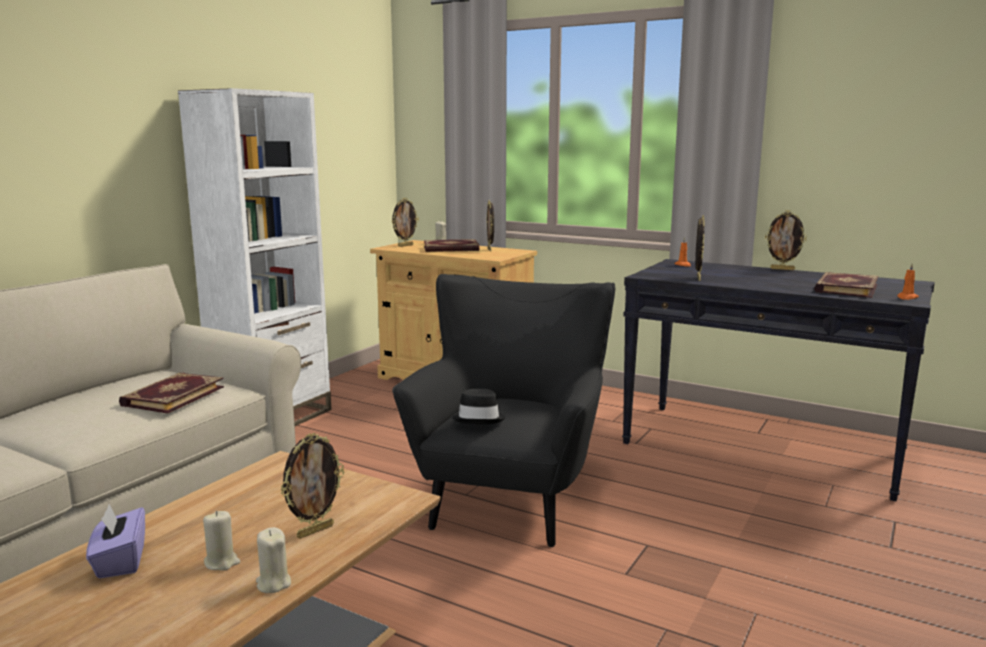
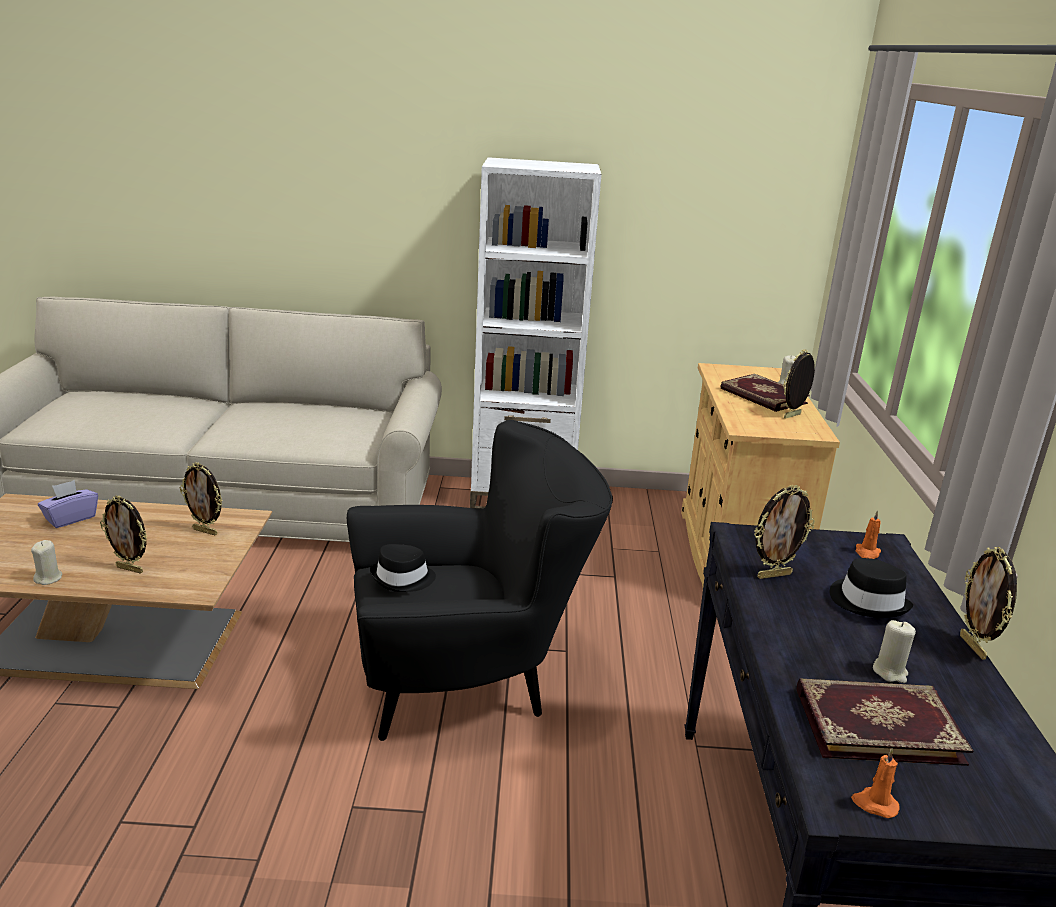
camera: 60 degrees right, 10 degrees up
(172, 396) = (315, 434): book -> none
(222, 562) = (75, 551): beige candle -> beige candle (890, 672)
(405, 245) = (742, 373): picture frame -> picture frame (206, 531)
(734, 272) = (868, 602): none -> black hat

